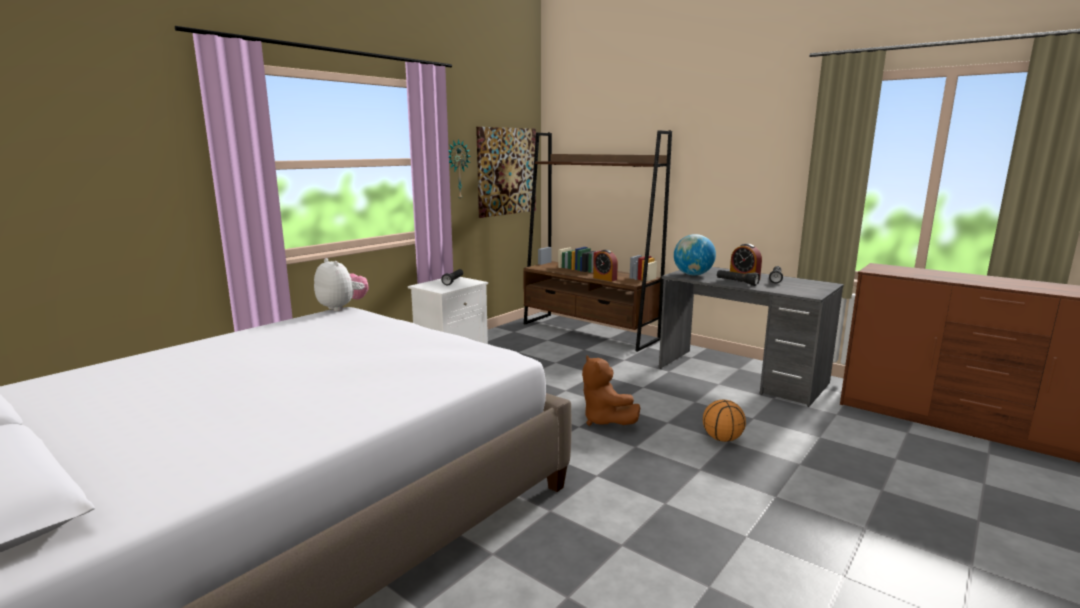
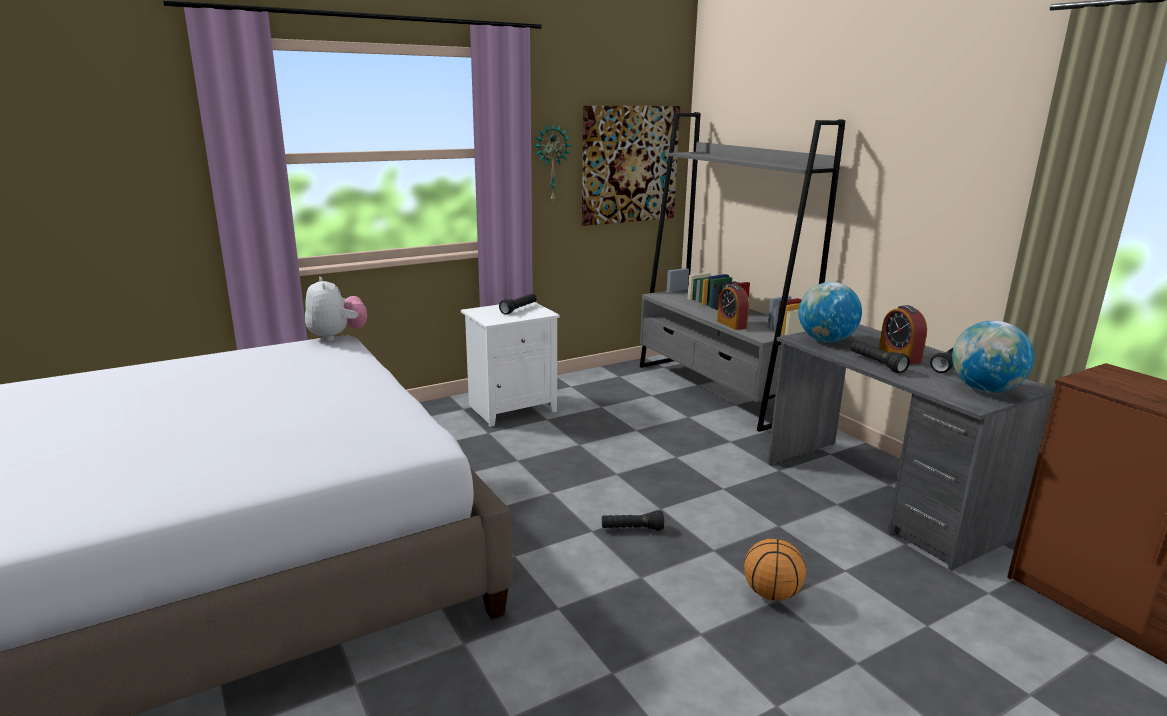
camera: 20 degrees right, 5 degrees up
(589, 331) = (716, 390): brown bookcase -> grey bookcase
(605, 420) = (632, 529): brown plush toy -> black flashlight
(808, 288) = (984, 390): none -> globe

